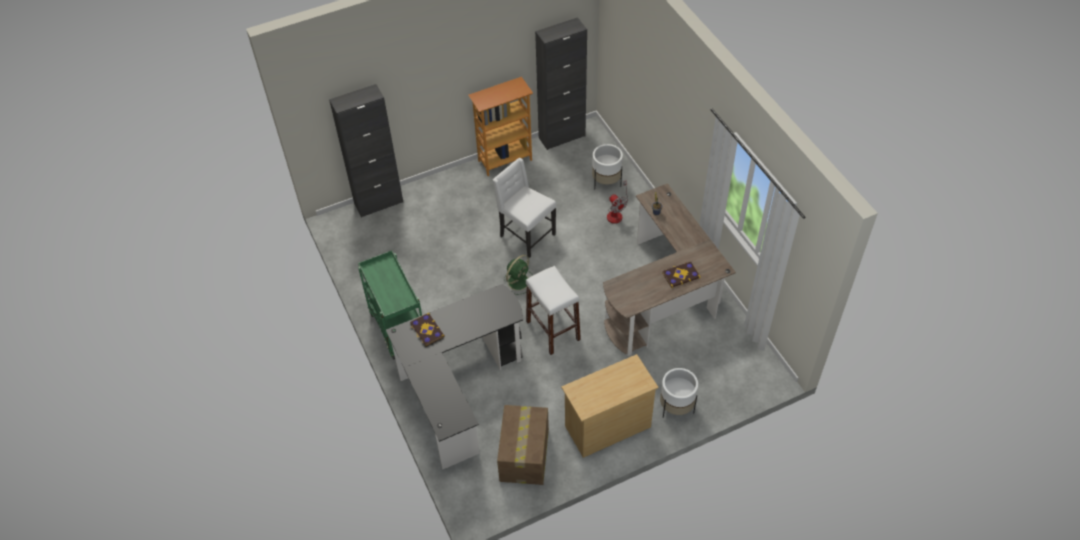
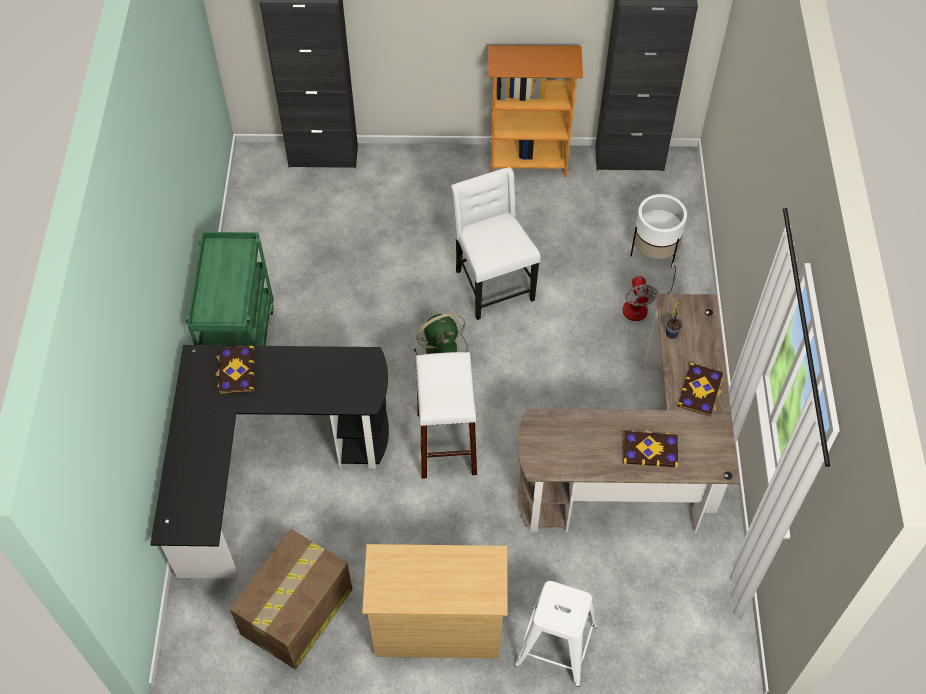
camera: 25 degrees right, 5 degrees up
(676, 407) = (554, 646): white planter -> white stool
(689, 235) = (701, 391): none -> book

